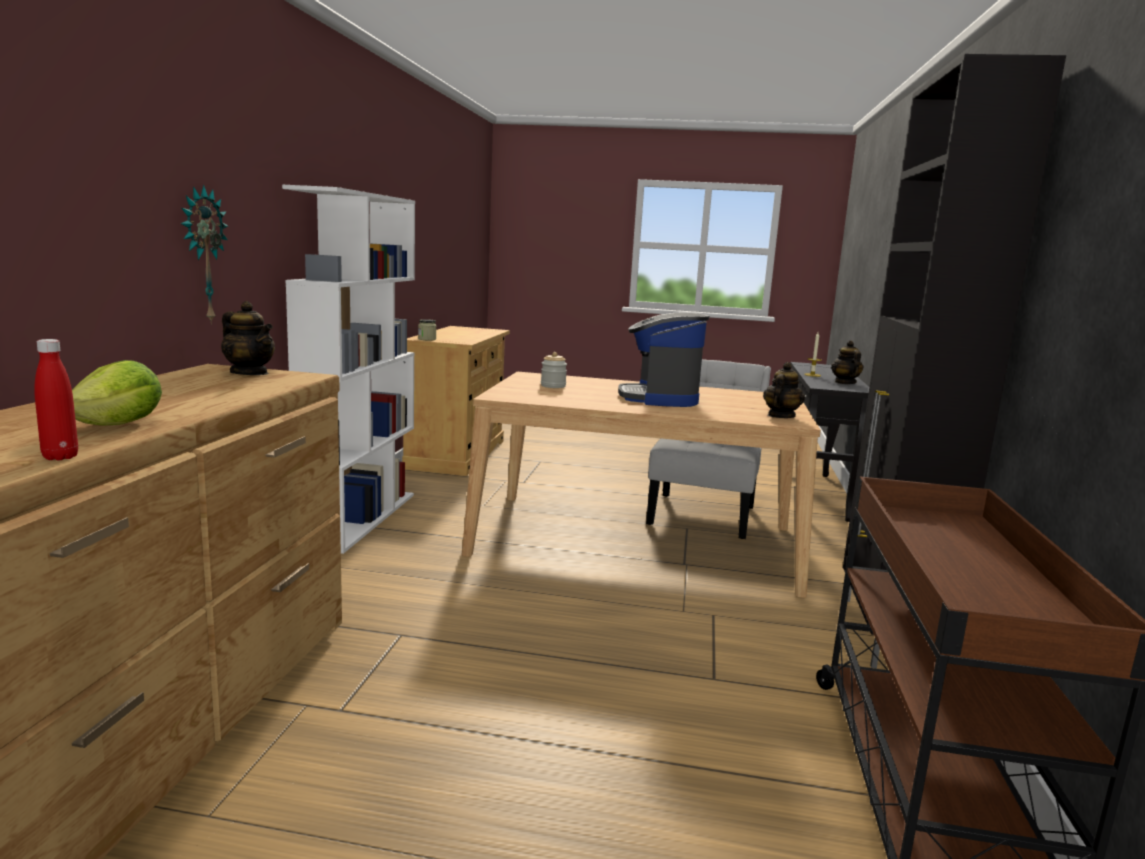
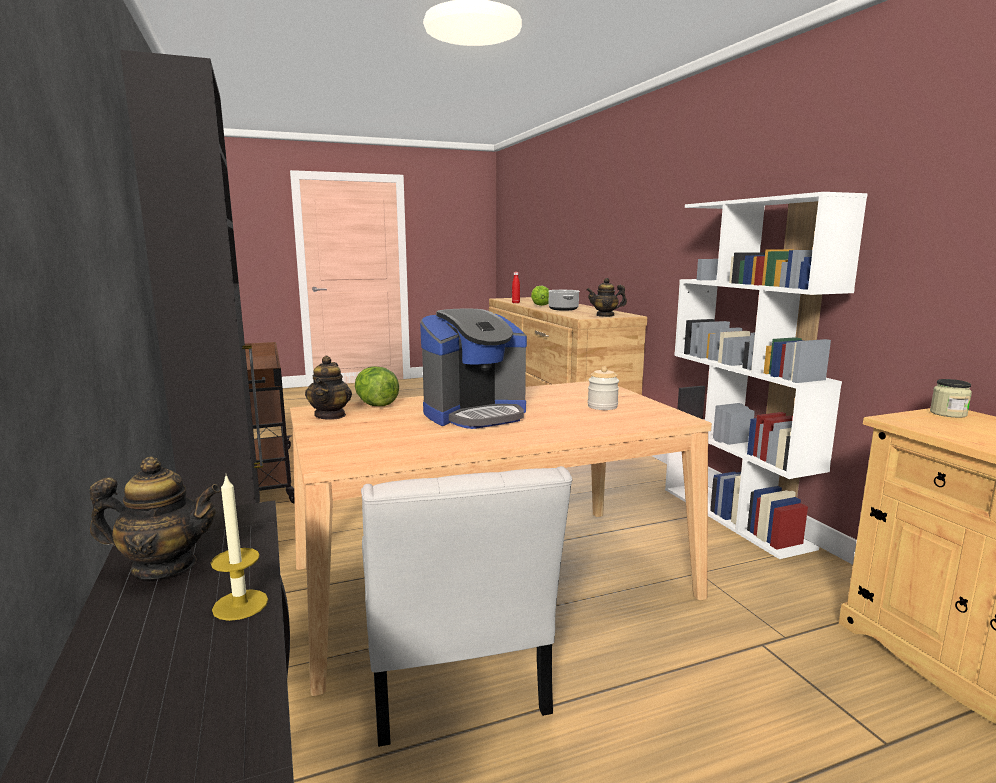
camera: 150 degrees right, 0 degrees up
(183, 400) = (563, 309): none -> cooking pot
(202, 255) = (665, 257): wall clock -> none
(660, 398) = (475, 414): coffee machine -> coffee machine turned 90 degrees clockwise
(735, 417) = (376, 405): none -> lettuce
(844, 383) = (164, 566): teapot -> teapot turned 60 degrees counterclockwise

